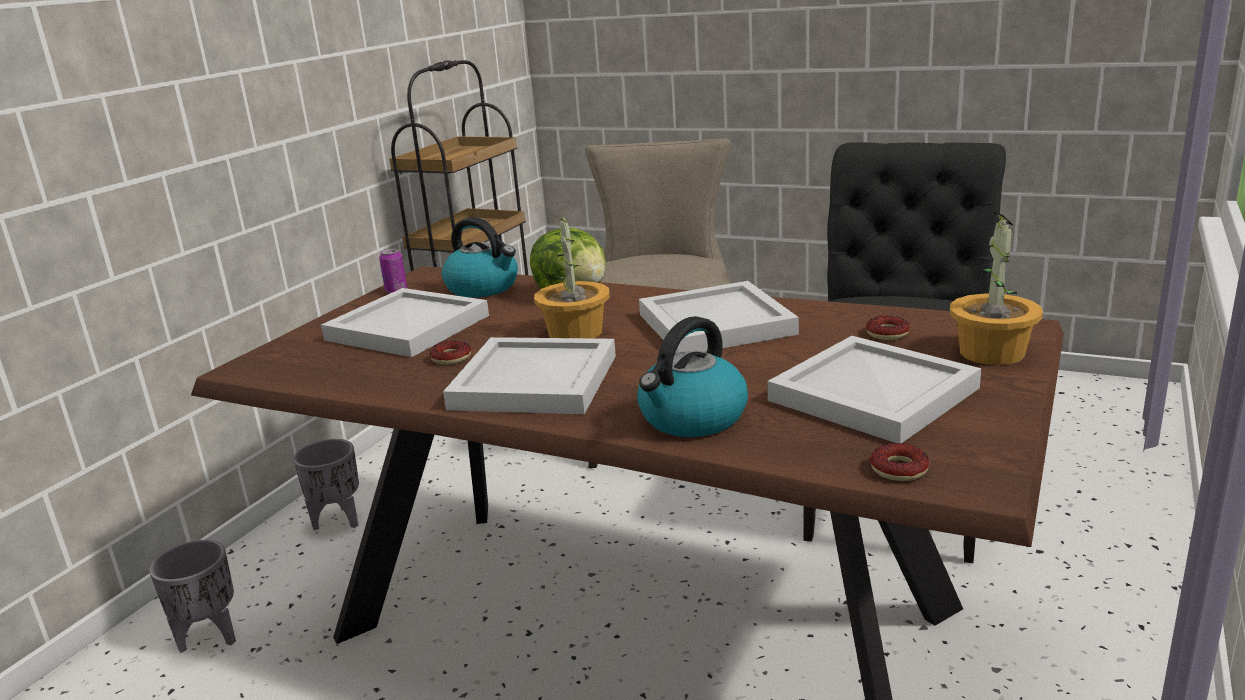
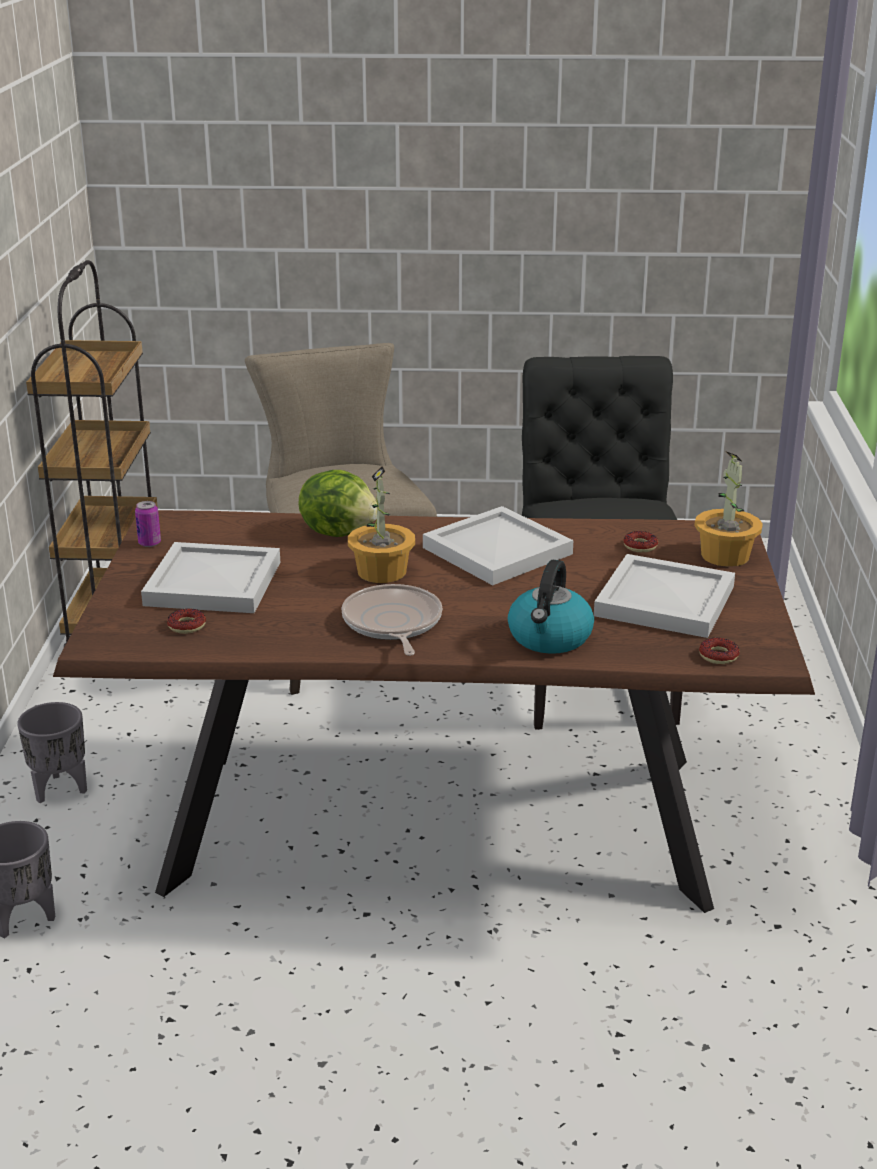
camera: 25 degrees left, 5 degrees up
(451, 358) = (293, 610): donut -> donut (186, 626)
(483, 288) = (240, 531): kettle -> none
(532, 382) = (392, 624): white tray -> frying pan

